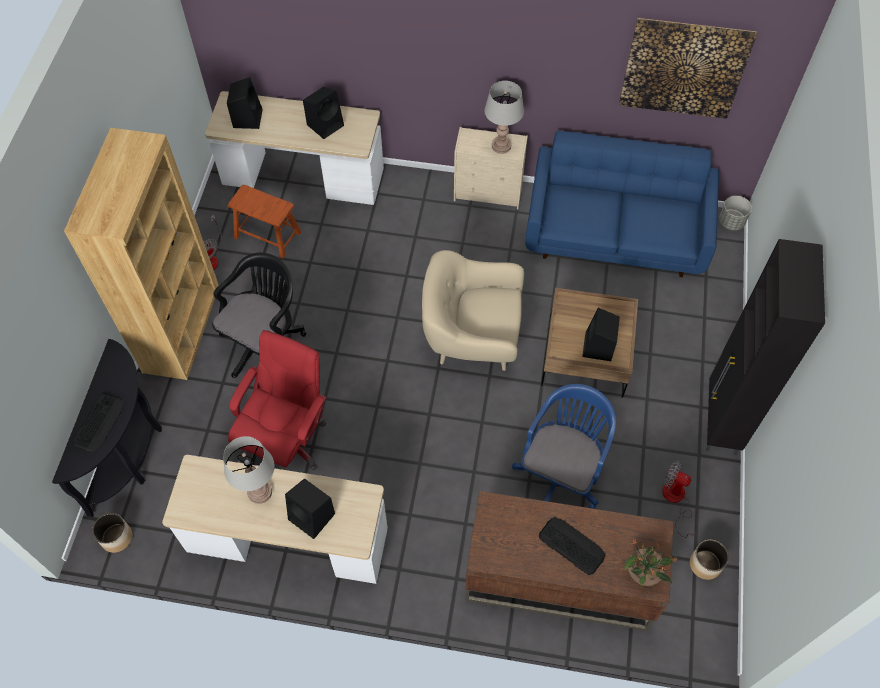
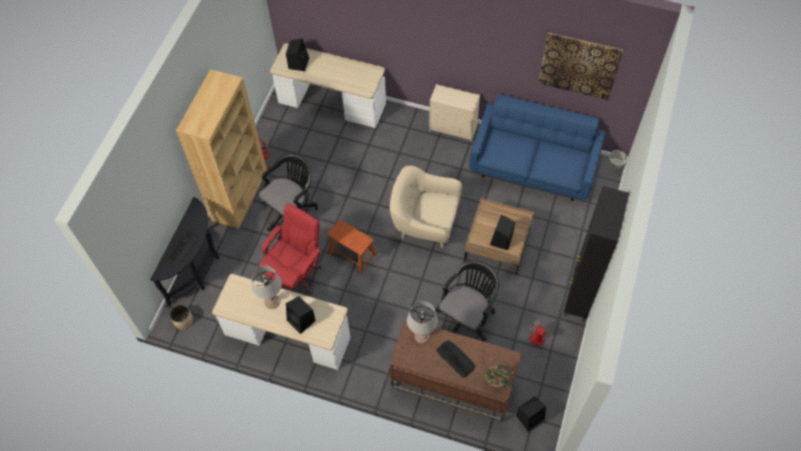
camera: 10 degrees right, 0 degrees up
(267, 235) = (303, 140): brown stool -> brown stool (352, 254)
(326, 124) = (348, 73): black speaker -> black speaker (530, 417)
(501, 146) = (461, 100): grey table lamp -> grey table lamp (422, 336)
(561, 472) = (467, 317): blue office chair -> black office chair
(705, 564) = (548, 387): planter -> none

